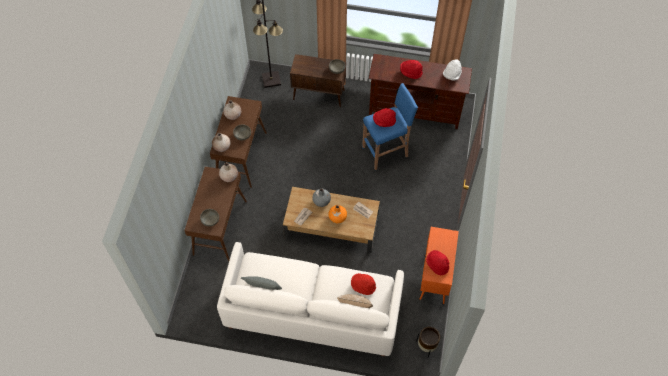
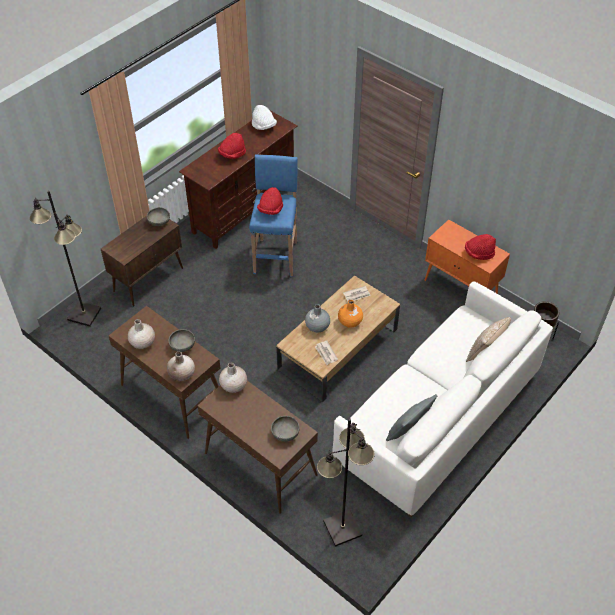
camera: 60 degrees left, 10 degrees down
(200, 293) = (342, 529): none -> black floor lamp
(363, 286) = (462, 332): red hat -> none

